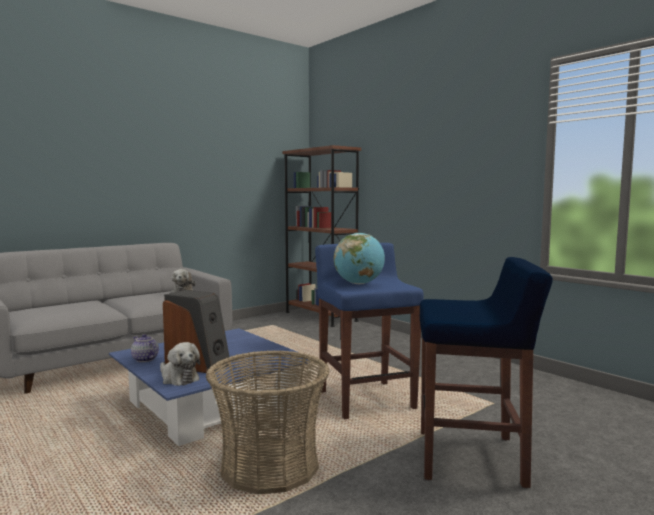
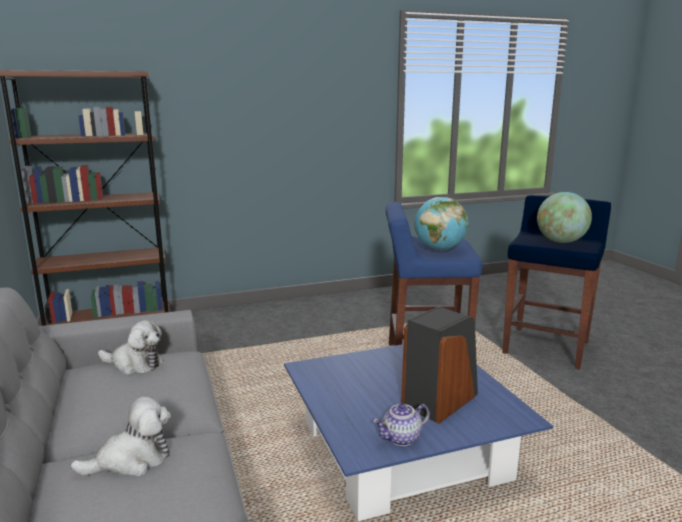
camera: 70 degrees left, 10 degrees up
(178, 378) = (489, 415): plush toy -> plush toy (132, 460)
(270, 467) = (560, 429): basket -> none
(461, 309) = (561, 242): none -> globe

